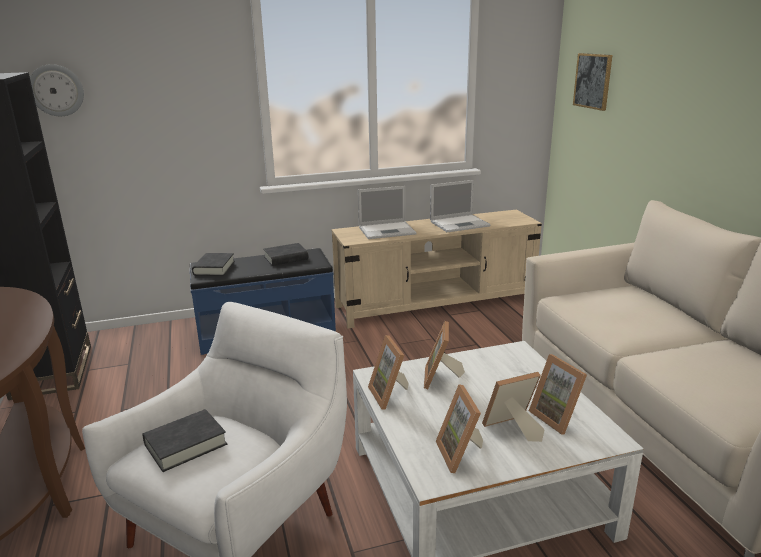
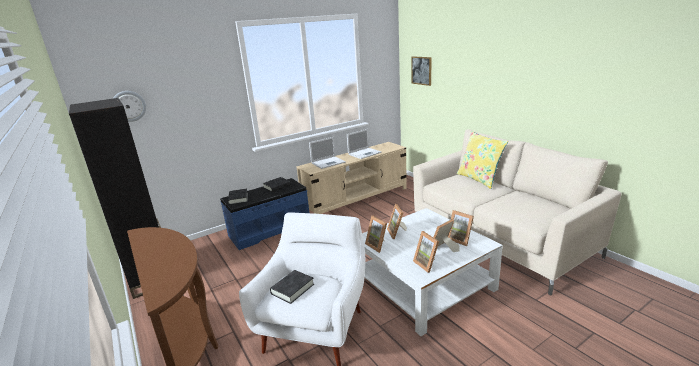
camera: 15 degrees left, 0 degrees up
(655, 302) = (479, 179): none -> yellow pillow

